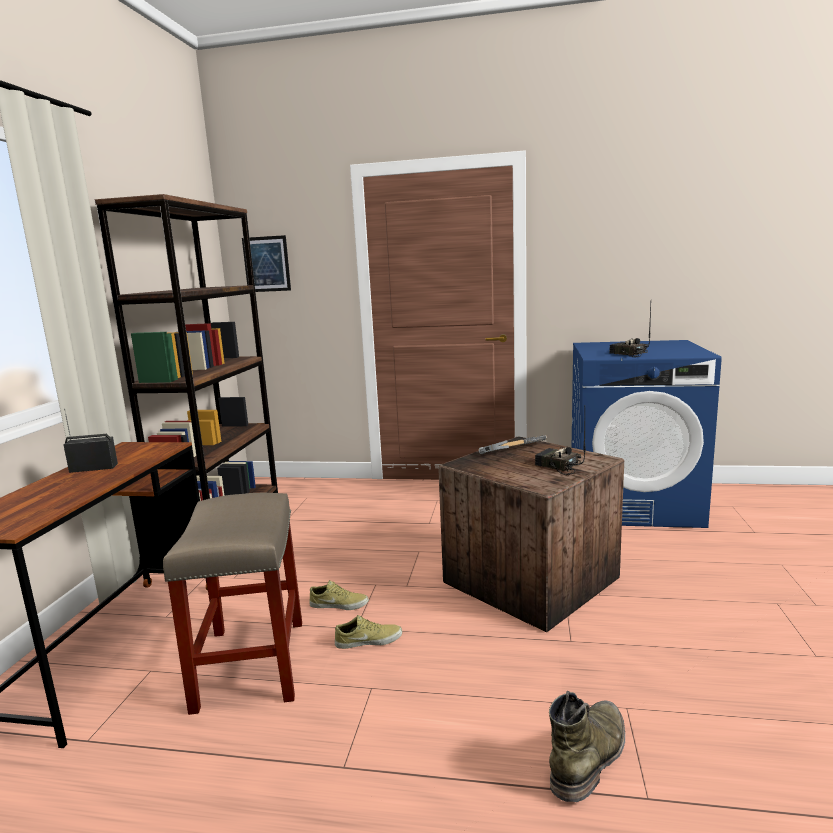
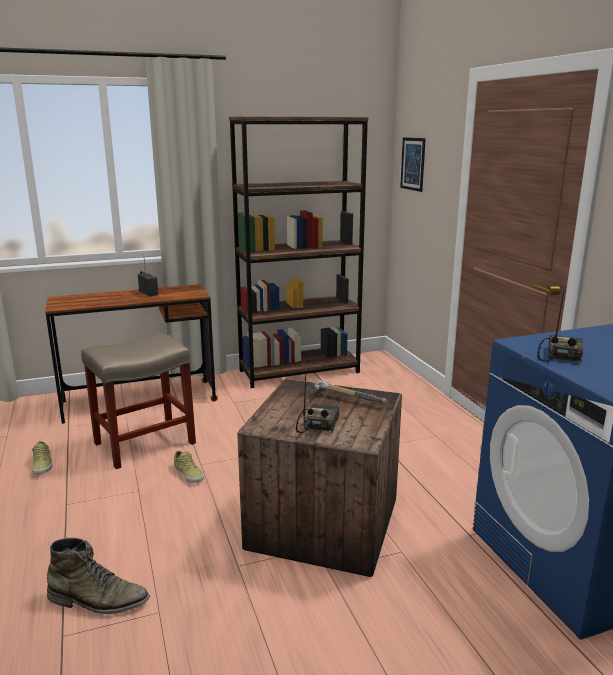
camera: 60 degrees right, 5 degrees up
(339, 604) = (226, 448): beige shoe -> beige shoe (43, 464)

